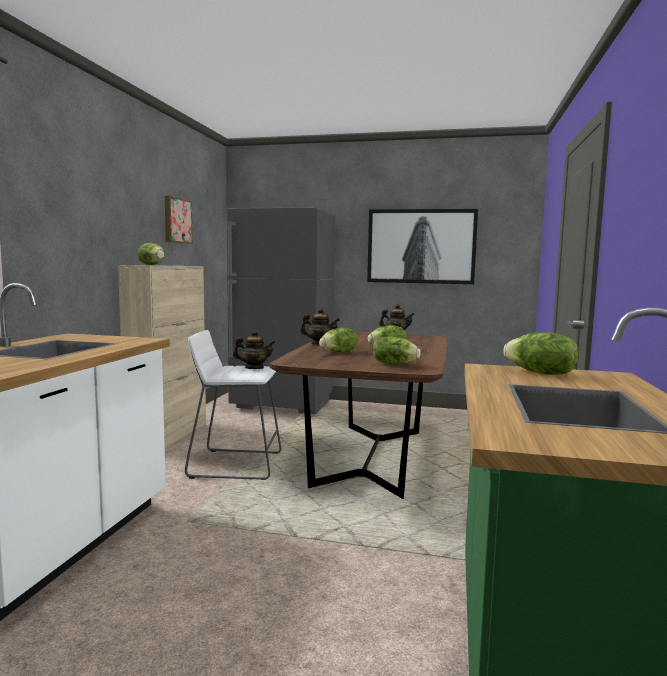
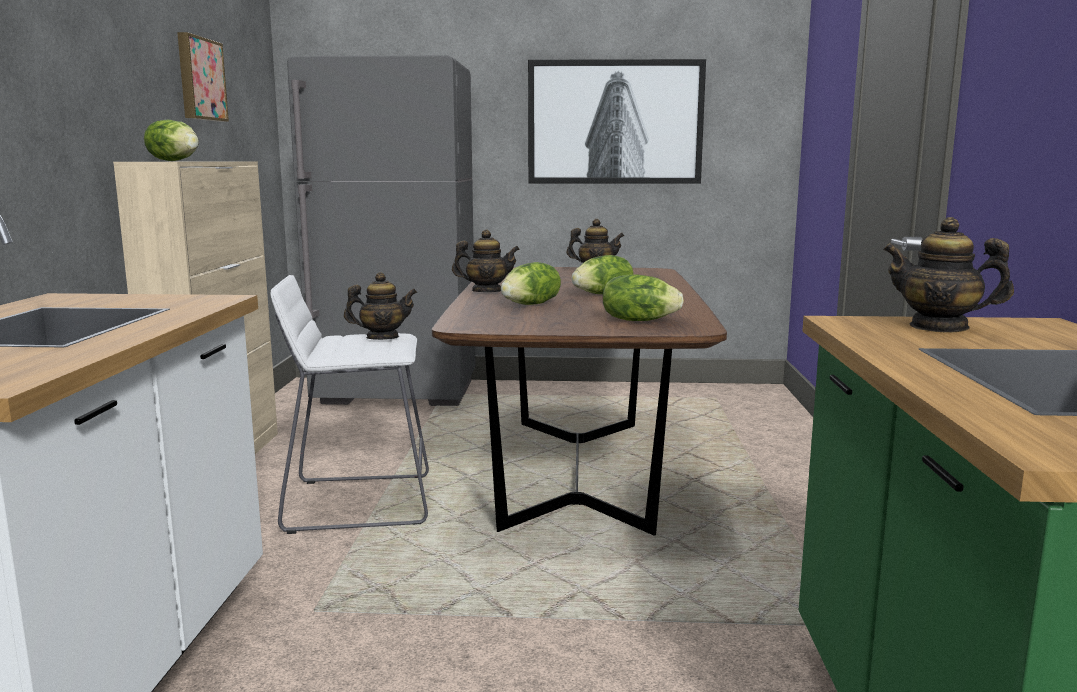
camera: 10 degrees left, 5 degrees up
(540, 373) = (939, 327): lettuce -> teapot

